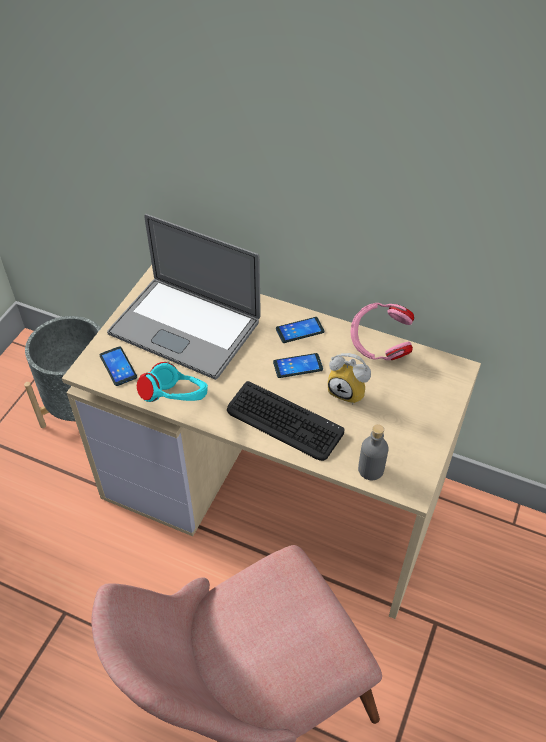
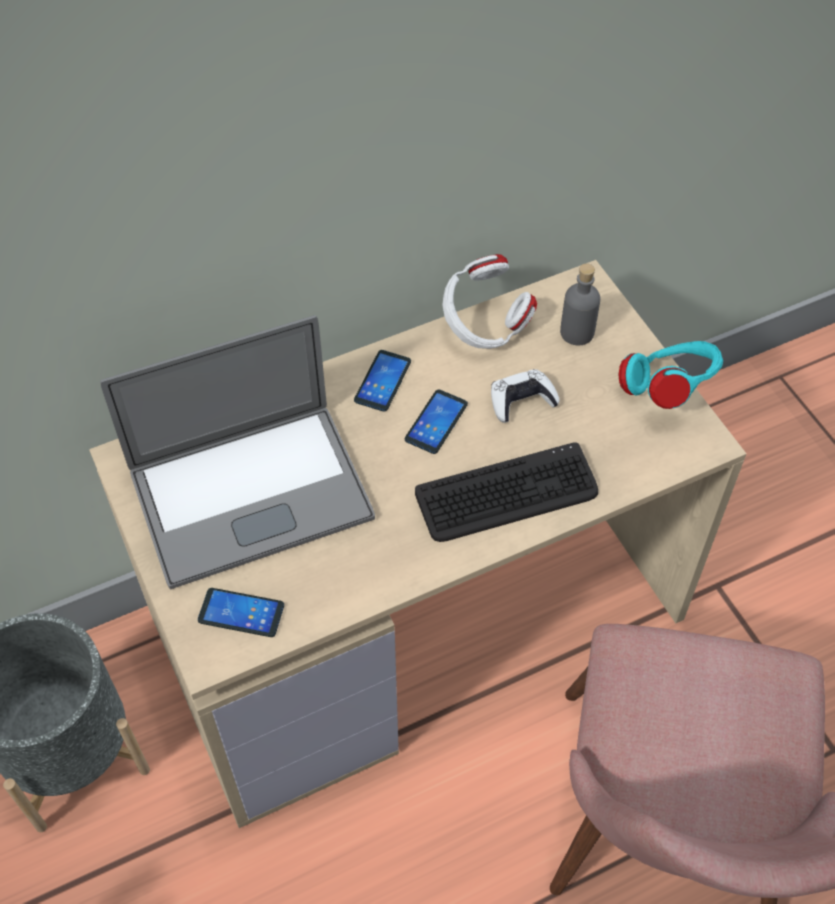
camera: 50 degrees left, 5 degrees up
(176, 400) = (365, 583): turquoise headphones -> turquoise headphones (668, 390)
(349, 391) = (521, 400): alarm clock -> white game controller
(371, 469) = (648, 460): grey bottle -> grey bottle (577, 332)
(379, 346) = (484, 326): pink headphones -> white headphones

